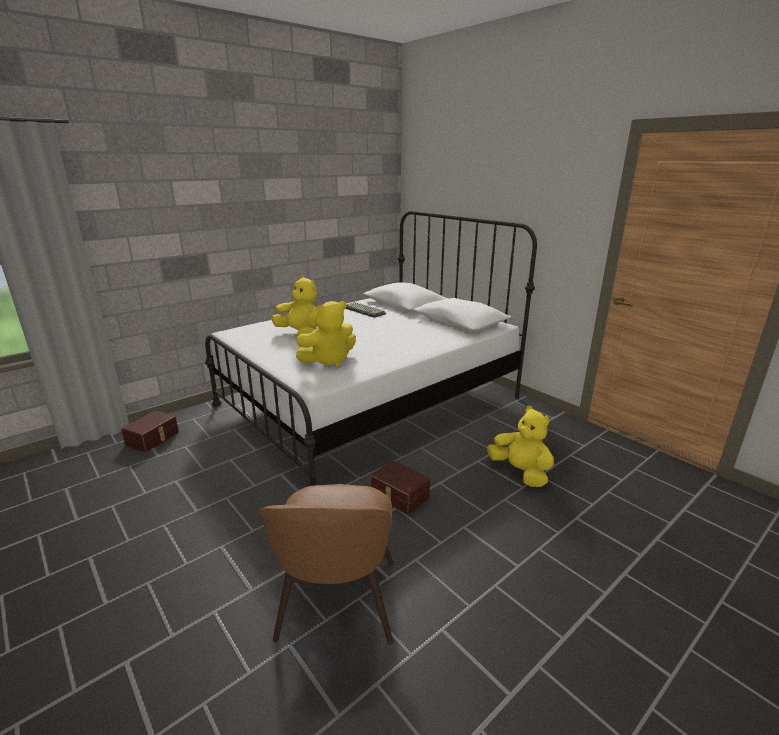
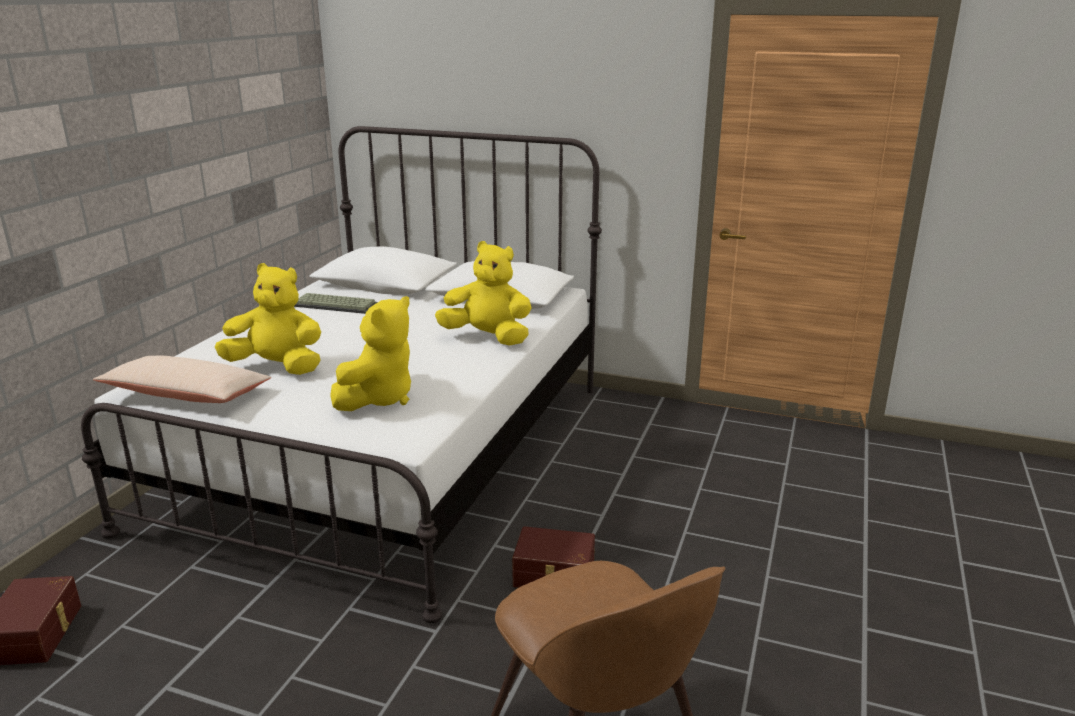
camera: 30 degrees left, 0 degrees up
(247, 339) = (186, 395): none -> beige pillow
(520, 472) = (675, 491): yellow plush toy -> yellow plush toy (488, 337)

